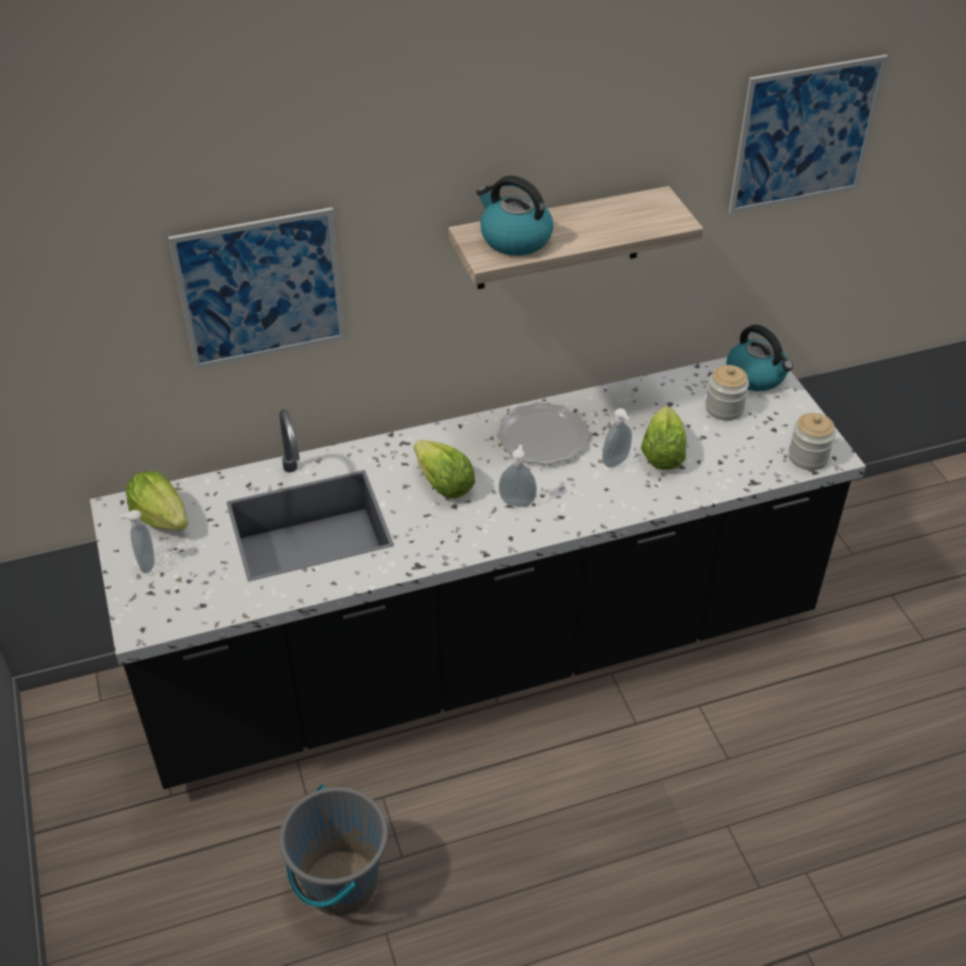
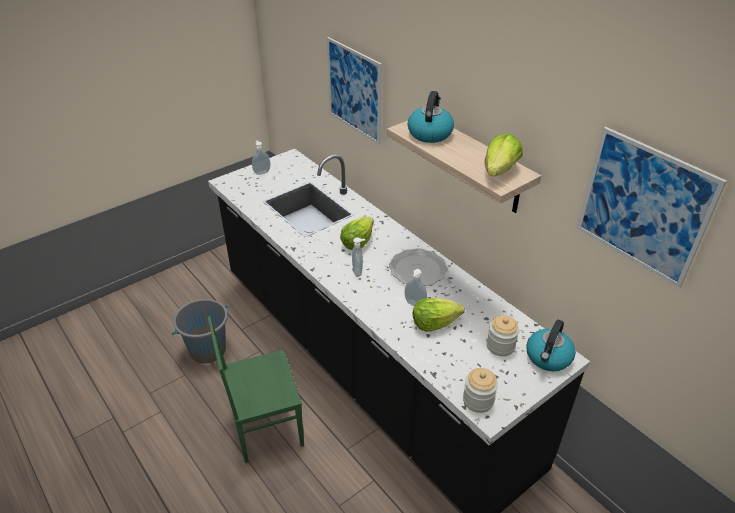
camera: 70 degrees right, 5 degrees down
(161, 518) = (291, 168): lettuce -> lettuce (499, 171)
(557, 822) = (265, 427): none -> green chair

